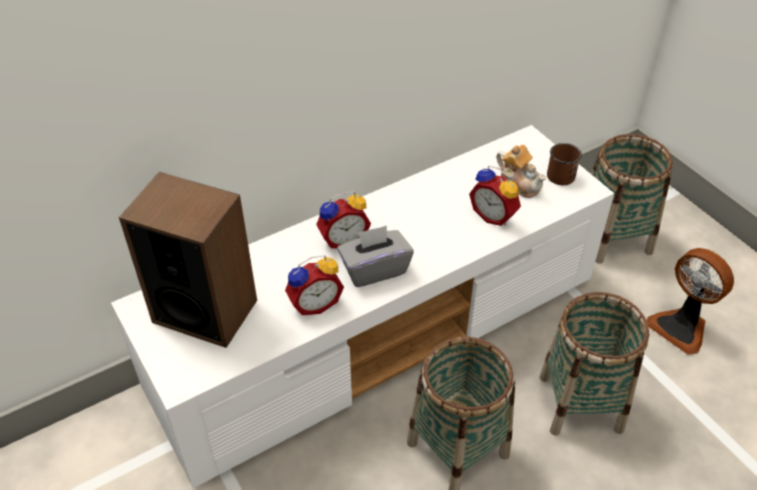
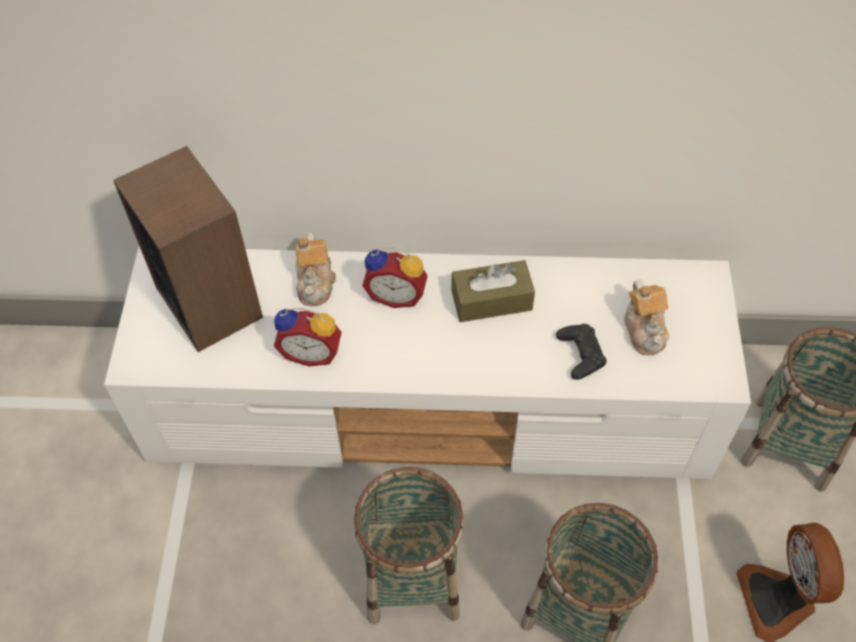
camera: 35 degrees right, 10 degrees up
(277, 259) = (316, 282): none -> teapot
(374, 269) = (400, 347): grey tissue box -> none
(410, 212) = (491, 300): none -> brown tissue box
(494, 215) = (580, 354): alarm clock -> black game controller
(562, 173) = (708, 343): brown mug -> none

